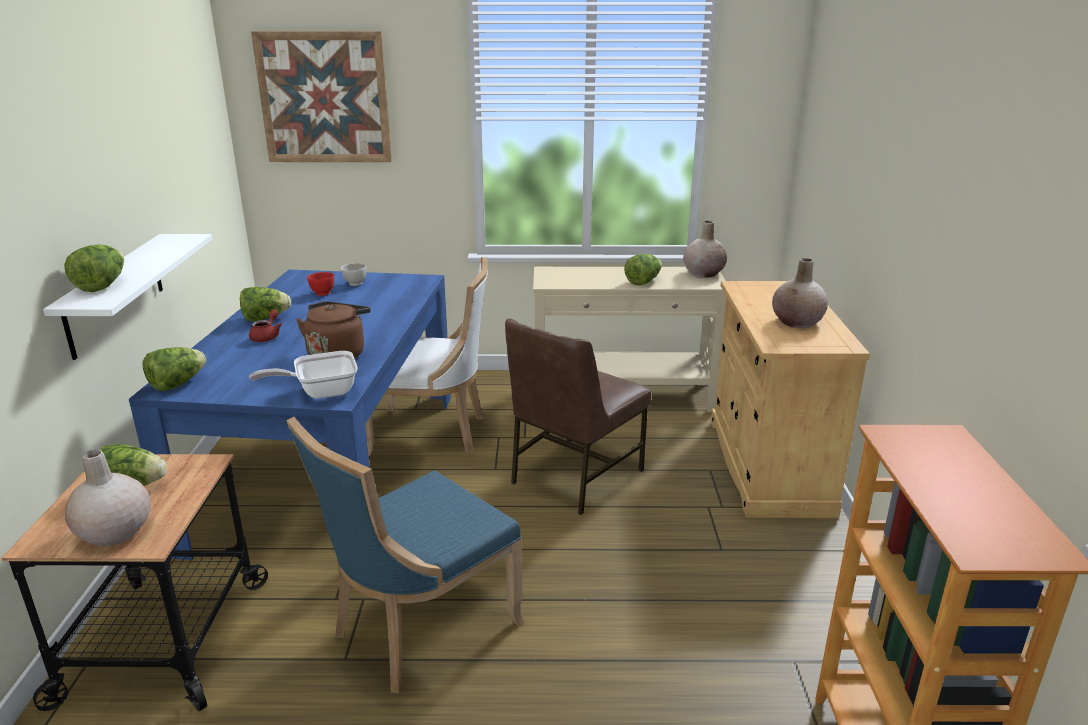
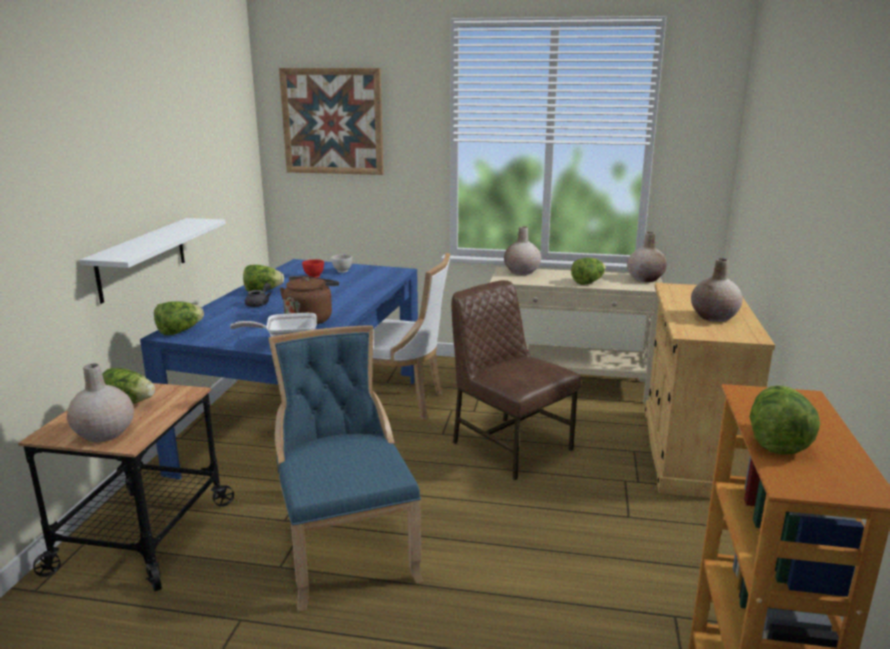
camera: 10 degrees right, 5 degrees down
(102, 286) = (128, 247): lettuce -> lettuce (775, 441)
(267, 336) = (259, 303): red teapot -> grey teapot
(418, 629) = (346, 551): blue chair -> blue chair turned 105 degrees clockwise
(565, 272) = (522, 272): none -> beige vase
(574, 476) = (509, 445): brown chair -> brown chair turned 90 degrees clockwise

